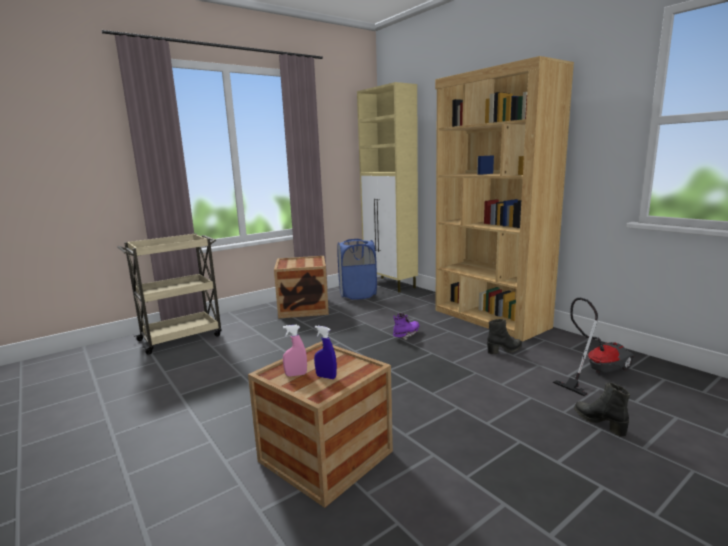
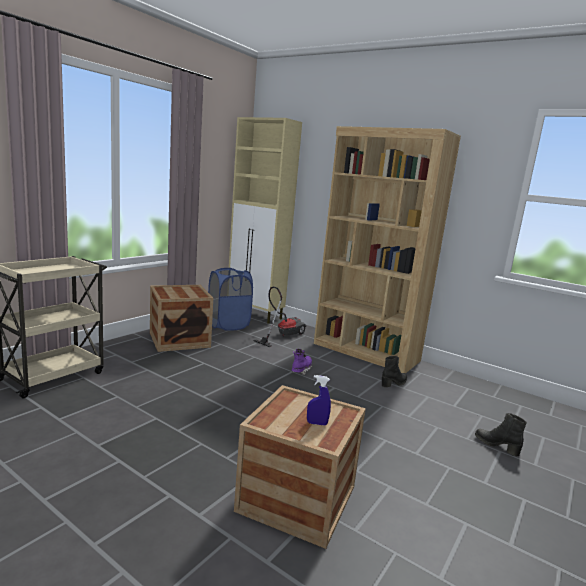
camera: 20 degrees left, 0 degrees up
(296, 375) = (286, 422): pink spray bottle -> none
(595, 371) = (472, 400): vacuum cleaner -> vacuum cleaner (282, 335)

